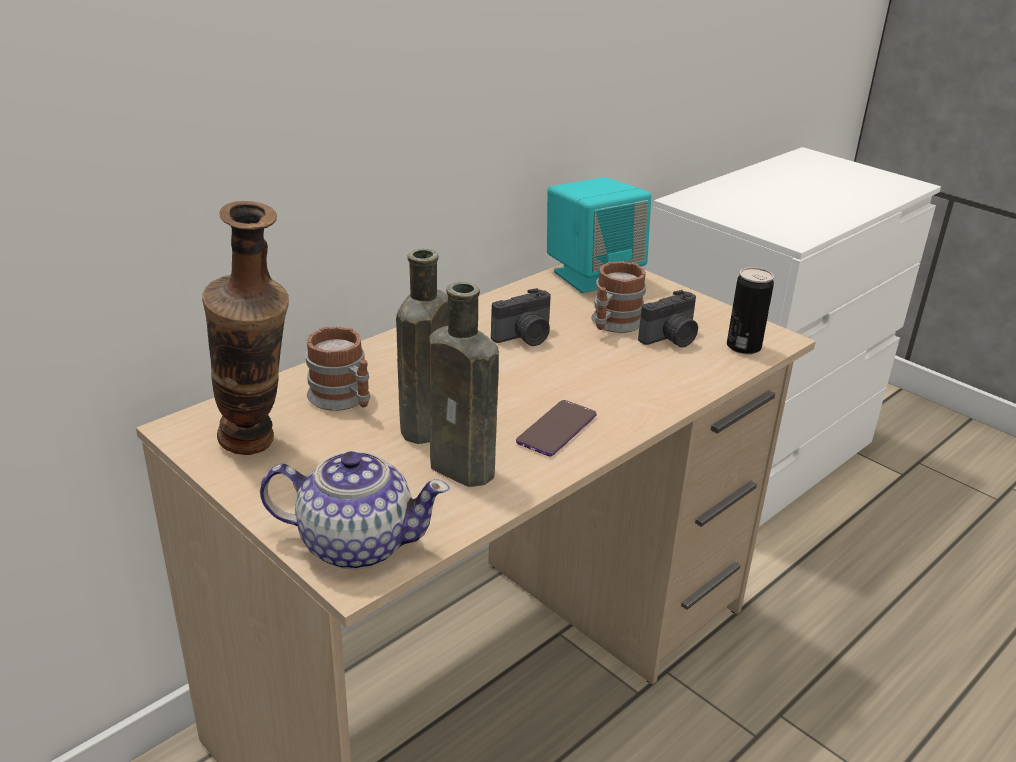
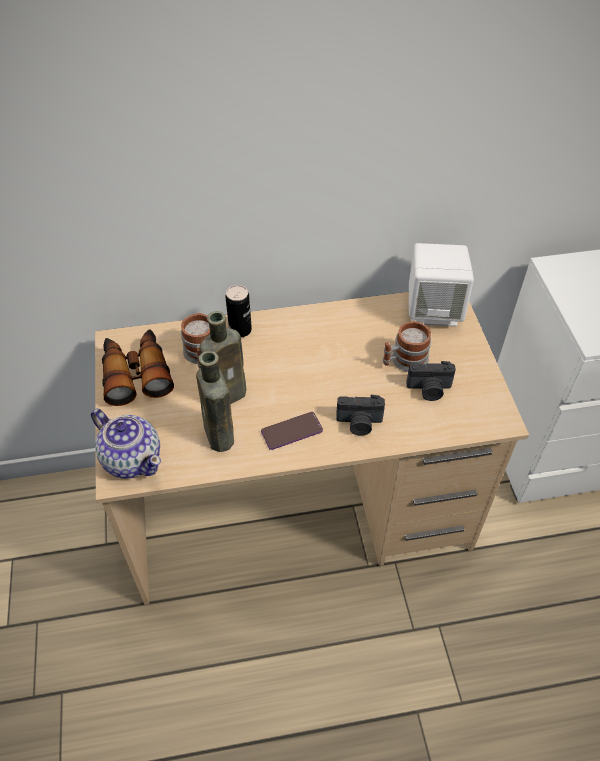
camera: 35 degrees right, 20 degrees up
(258, 449) = (136, 373): vase -> binoculars
(525, 337) = (339, 349): camera -> camera (359, 423)
(592, 276) = (433, 310): turquoise speaker -> white speaker
(743, 347) = (470, 418): can -> can (240, 330)

